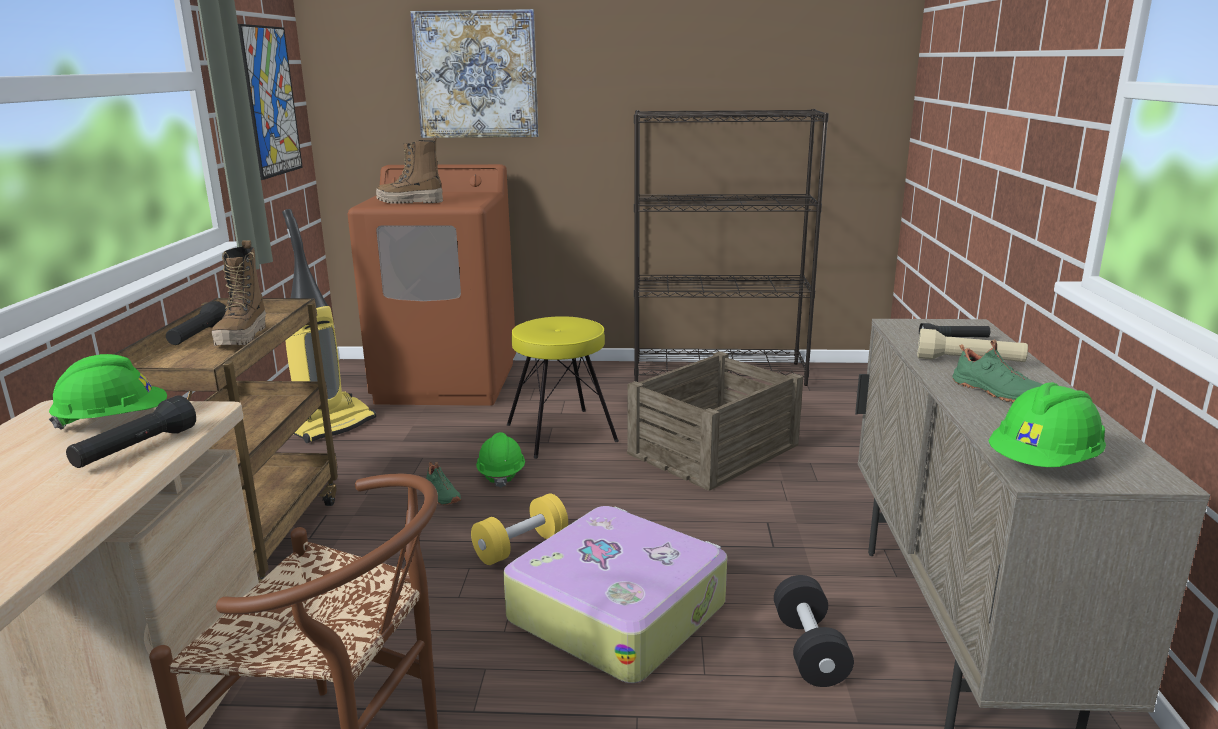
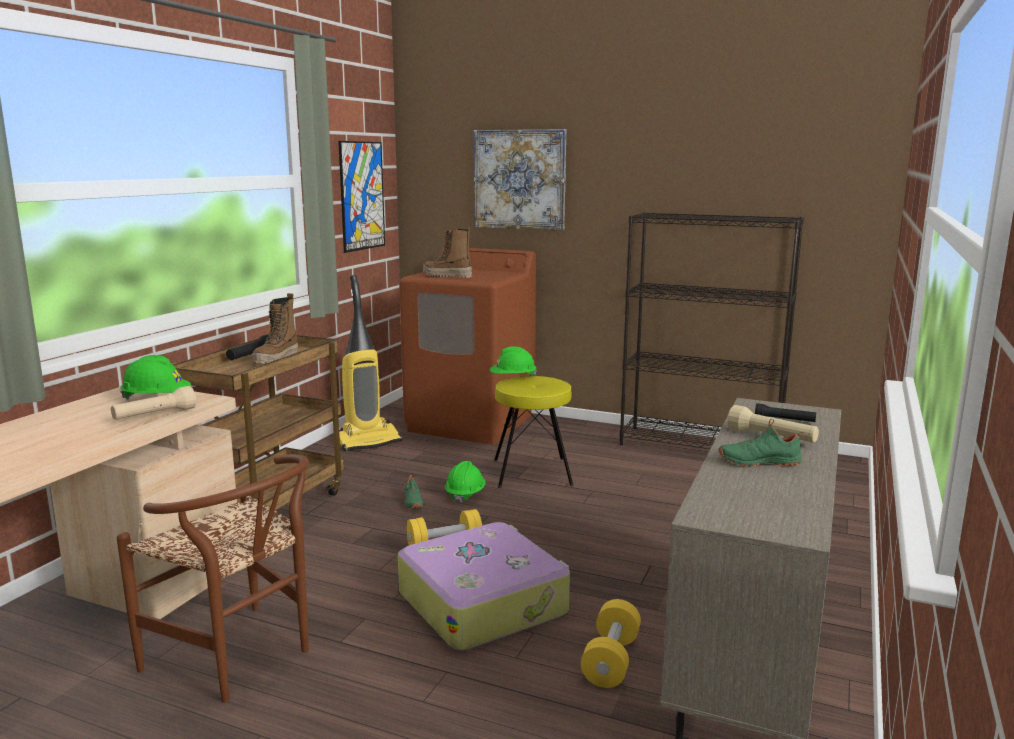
camera: 20 degrees right, 5 degrees down
(136, 449) = (155, 415): black flashlight -> beige flashlight
(715, 449) = (649, 504): crate -> none
(809, 650) = (611, 660): black dumbbell -> yellow dumbbell
(996, 393) = (758, 461): green shoe -> green shoe turned 105 degrees clockwise
(1043, 464) = (720, 511): green hard hat -> green hard hat (513, 378)

